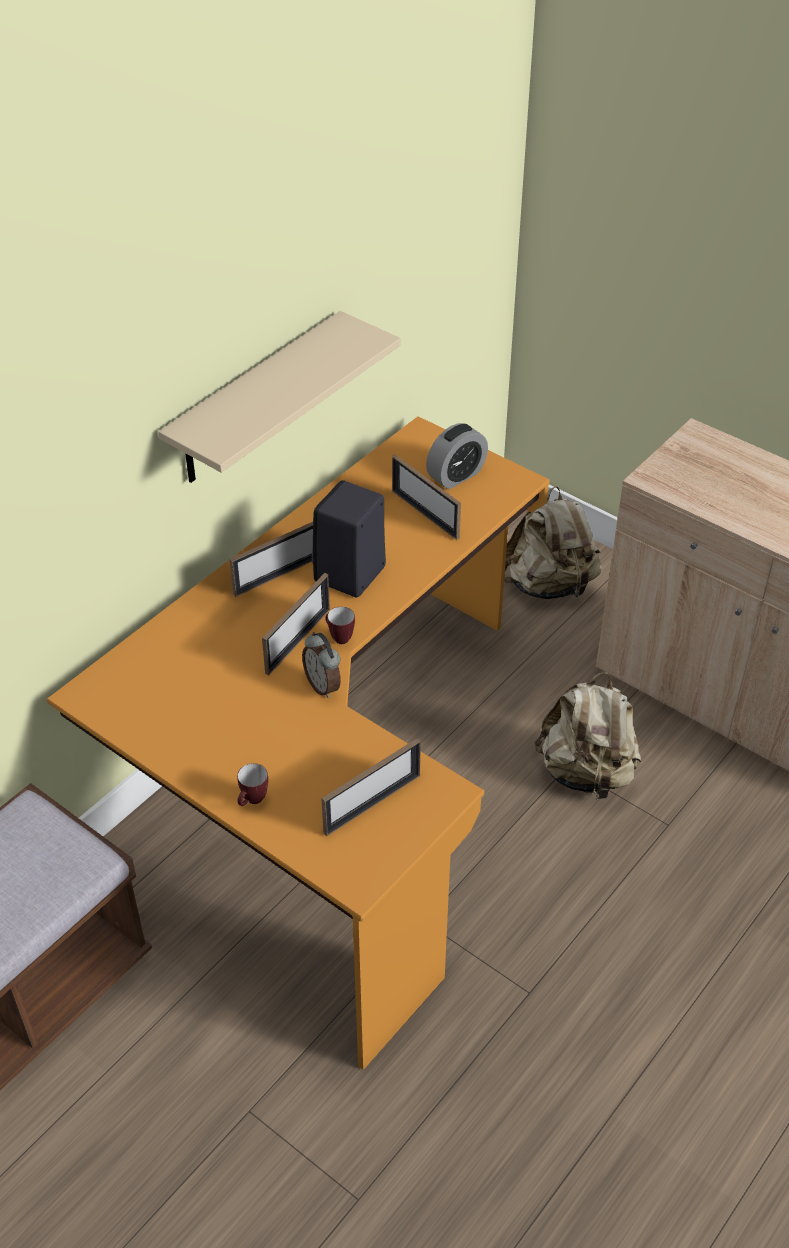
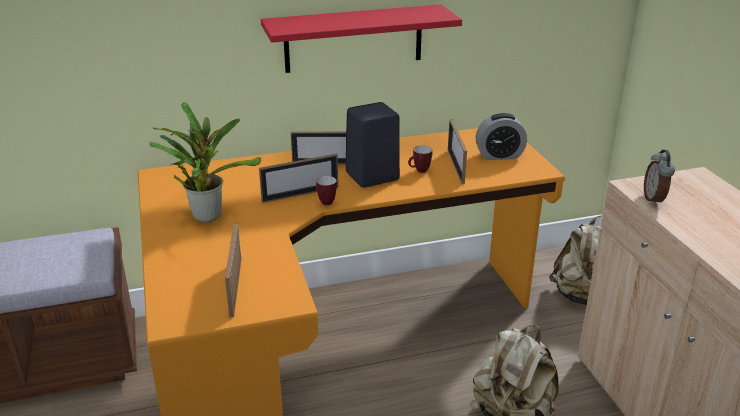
camera: 35 degrees right, 15 degrees down
(224, 724) = (207, 214): none -> potted plant
(252, 801) = (170, 255): mug -> mug (419, 171)
(256, 400) = (353, 38): beige shelf -> red shelf
(323, 686) = (286, 219): alarm clock -> alarm clock (654, 199)
(372, 804) = (236, 287): picture frame -> picture frame turned 90 degrees clockwise

